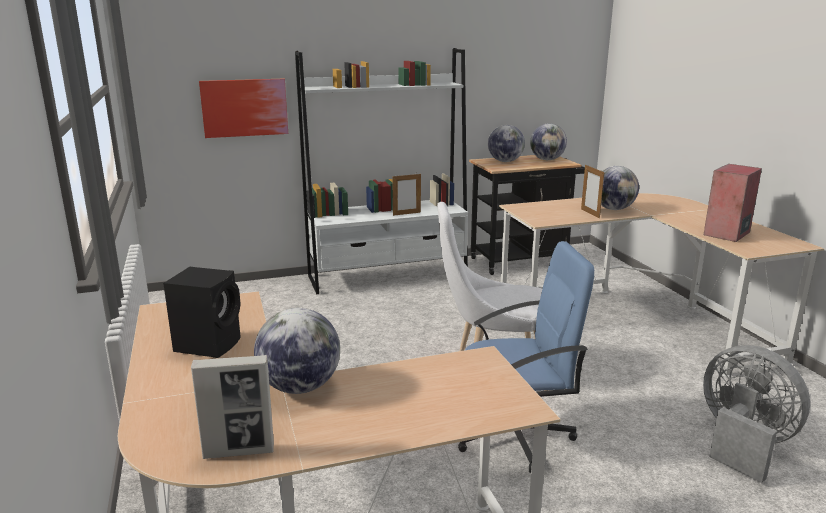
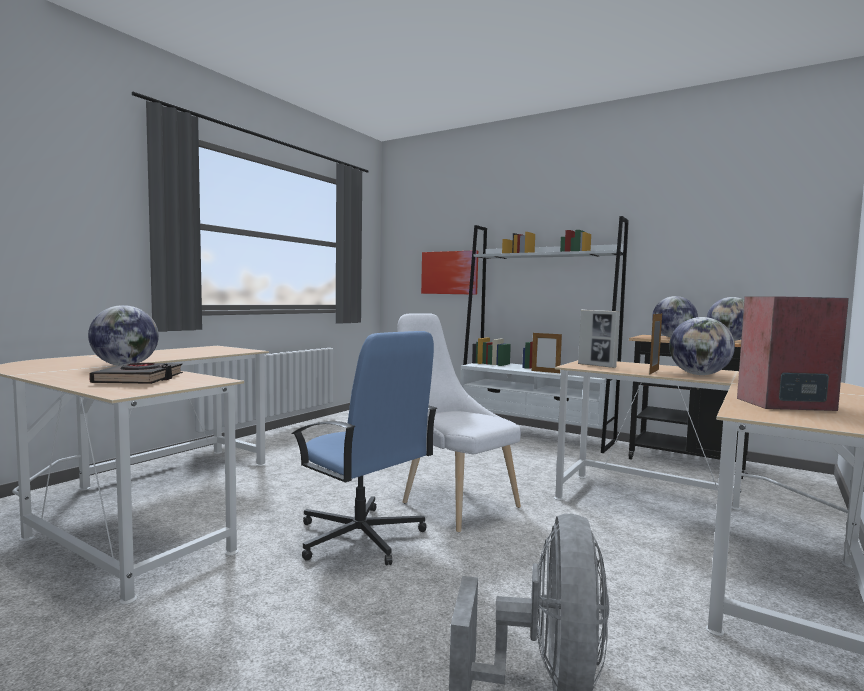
camera: 50 degrees right, 15 degrees down
(209, 344) = (174, 354): black speaker -> none
(239, 452) = (29, 368): picture frame -> picture frame (597, 366)
(437, 391) = (140, 379): none -> black book

